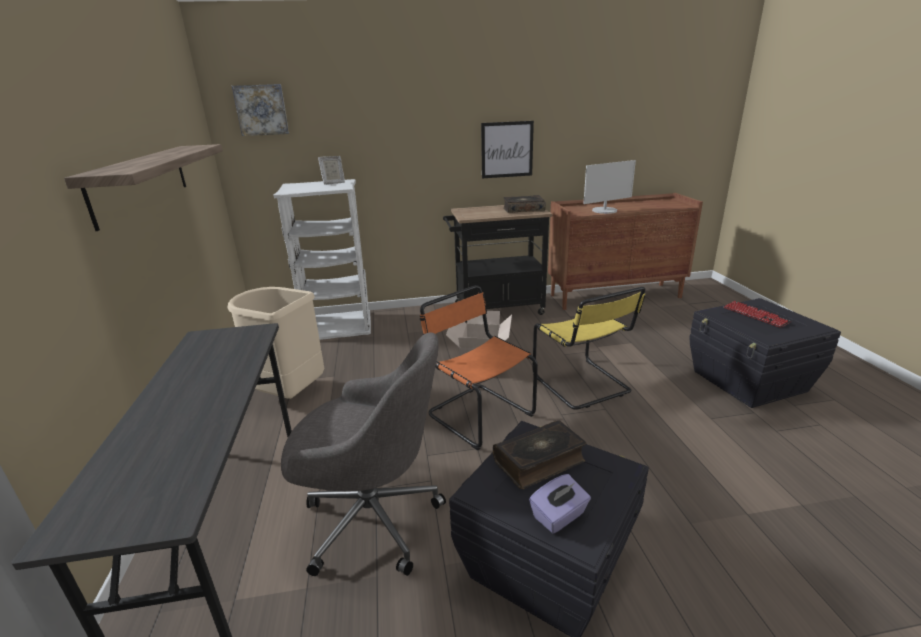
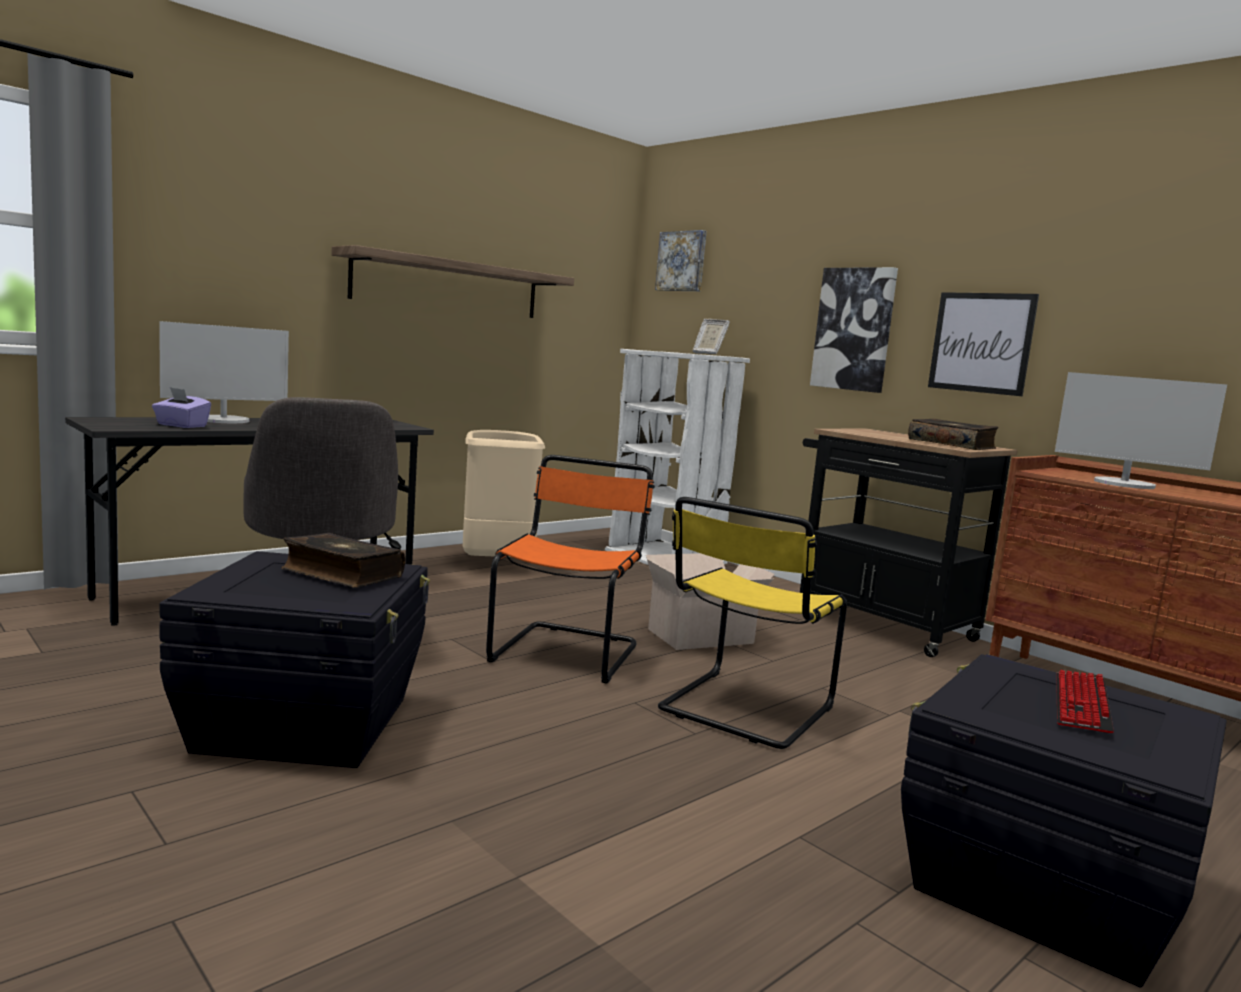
camera: 55 degrees right, 15 degrees down
(148, 426) = (224, 420): none -> monitor
(428, 150) = (854, 329): none -> picture
(559, 516) = (243, 584): purple tissue box -> purple tissue box (181, 425)

